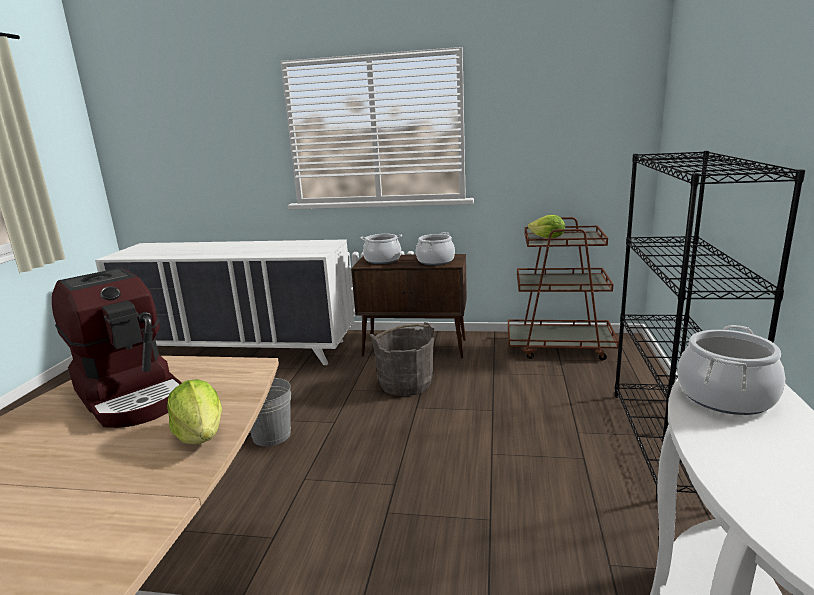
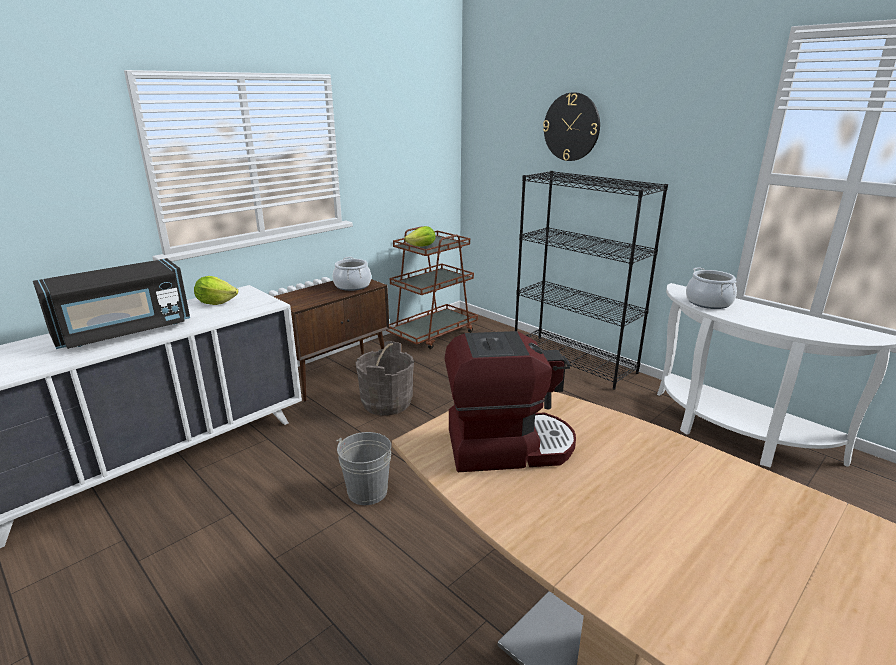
camera: 55 degrees left, 5 degrees up
(201, 435) = (616, 428): lettuce -> lettuce (216, 302)
(226, 249) = (124, 331): none -> black microwave
(382, 260) = (302, 297): cooking pot -> none
(732, 81) = (571, 127): none -> wall clock

